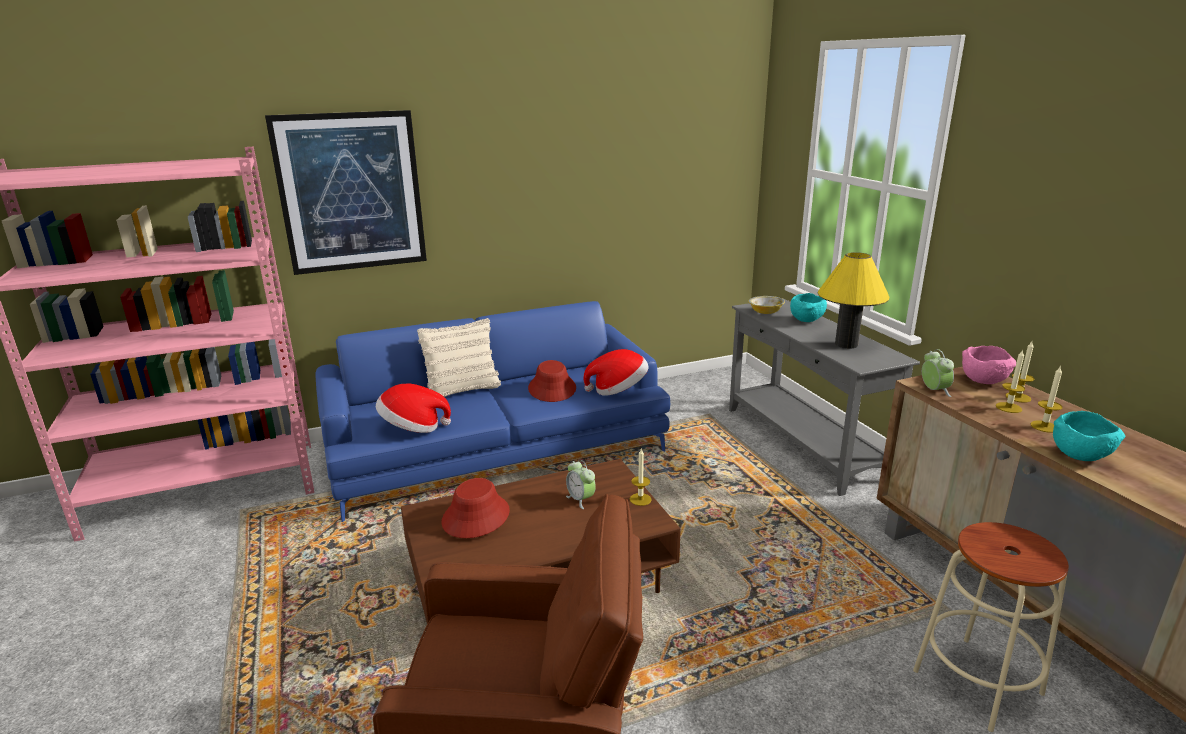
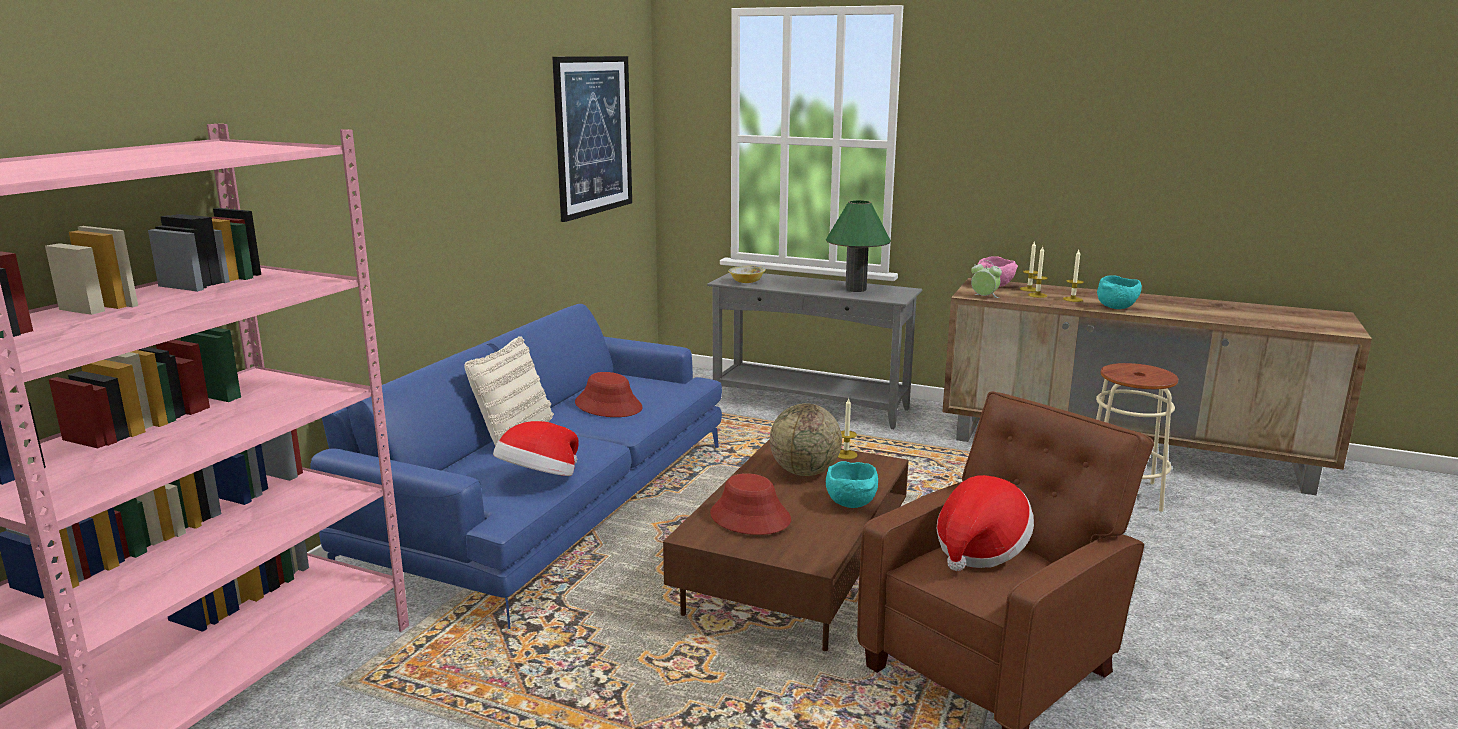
camera: 45 degrees left, 5 degrees down
(351, 192) = (324, 189): picture -> picture (593, 136)
(581, 499) = (804, 472): alarm clock -> globe
(618, 390) = (674, 388): hat -> hat (979, 550)
(806, 321) = (792, 281): turquoise bowl -> turquoise bowl (852, 504)
(846, 344) = (855, 289): yellow table lamp -> green table lamp

